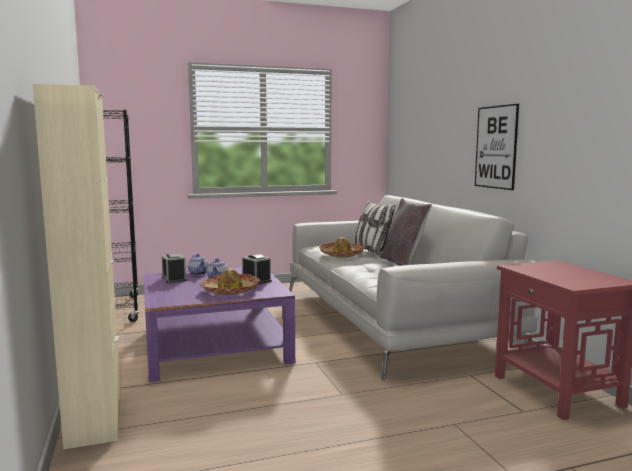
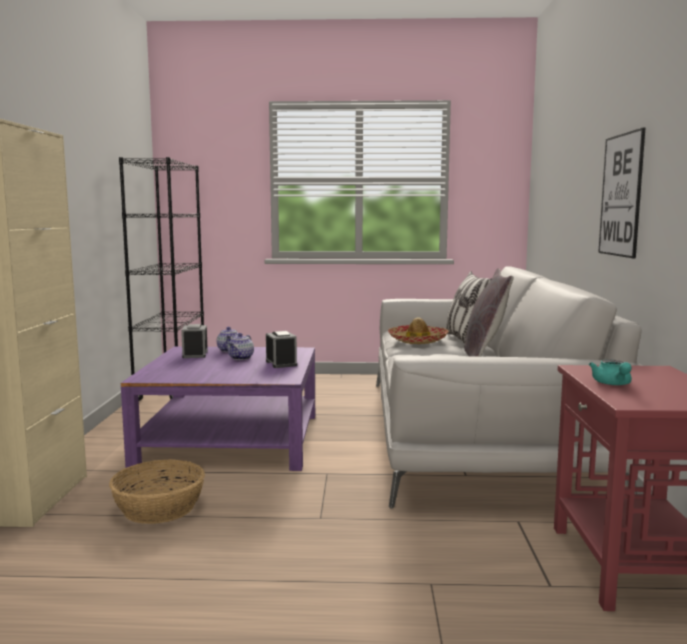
camera: 20 degrees right, 0 degrees up
(211, 407) = (159, 507): none -> basket
(230, 290) = (236, 372): hat -> none
(547, 275) = (612, 384): none -> turquoise teapot

